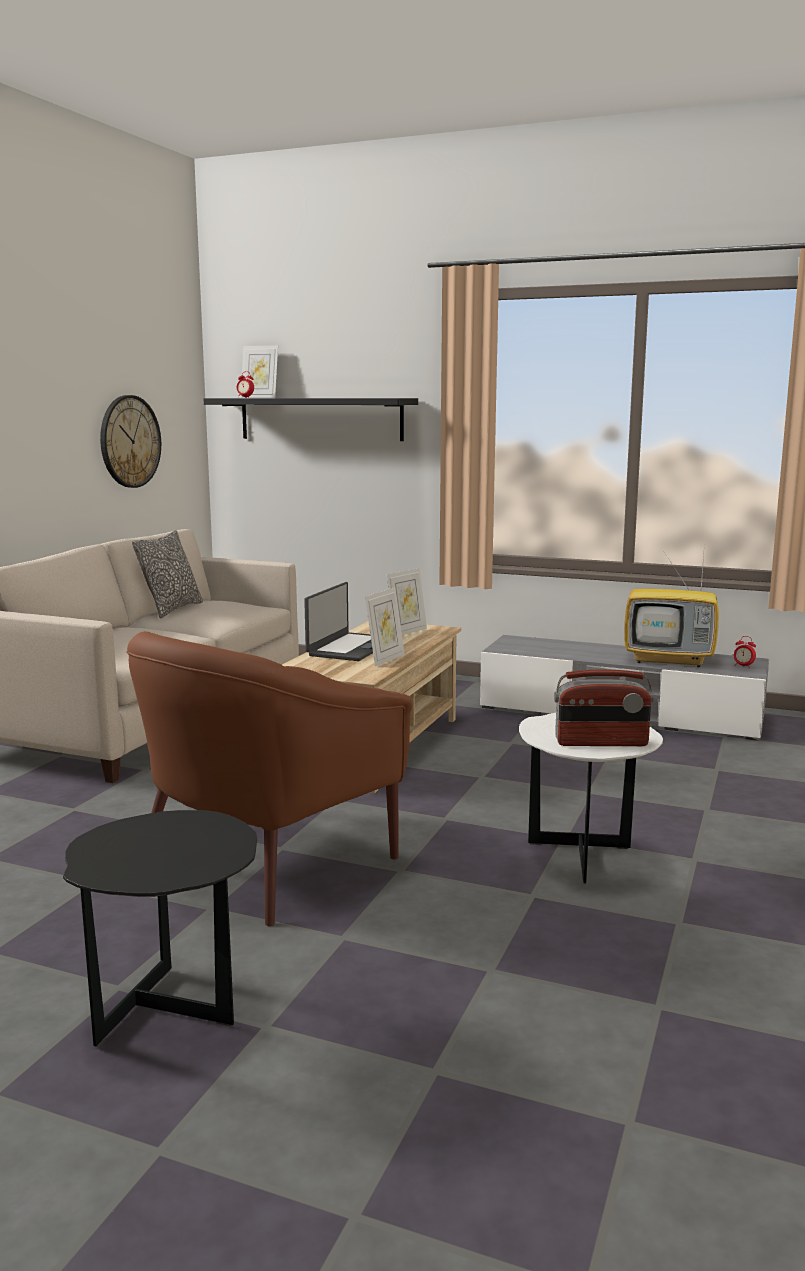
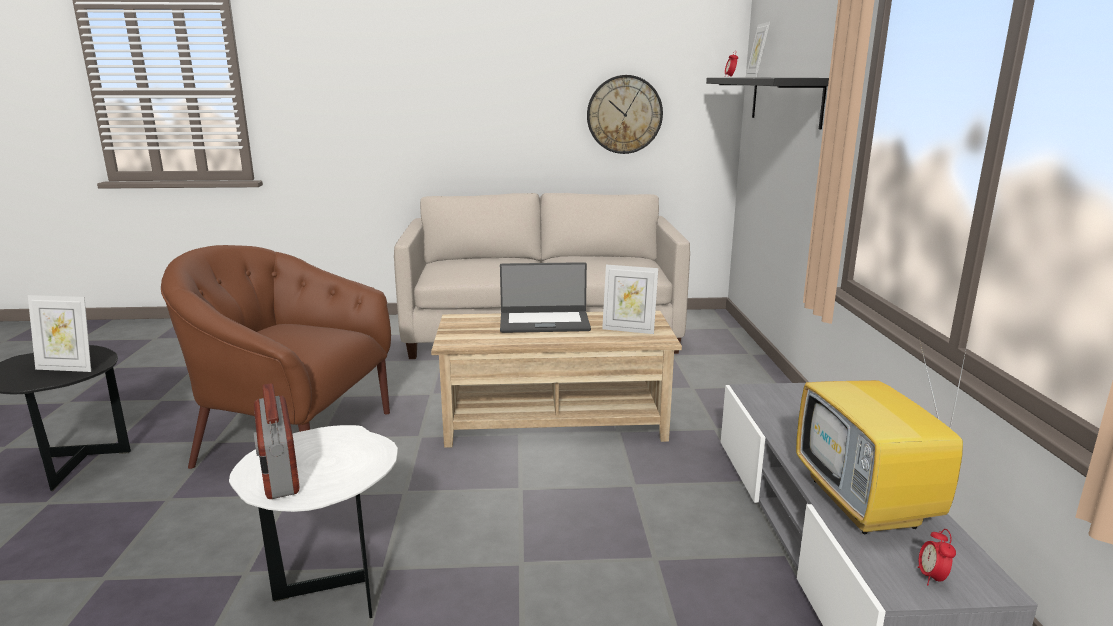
camera: 65 degrees right, 5 degrees up
(171, 609) = (586, 257): pillow -> none
(385, 659) = (517, 339): picture frame -> picture frame (67, 368)

